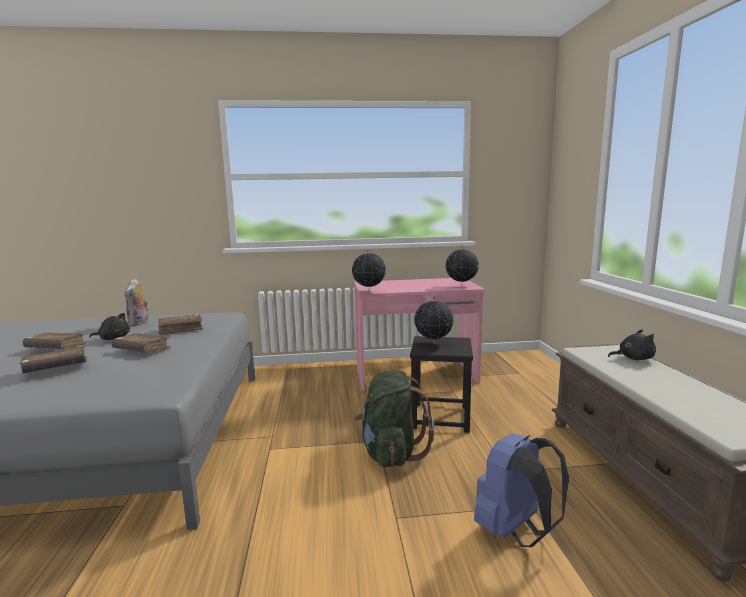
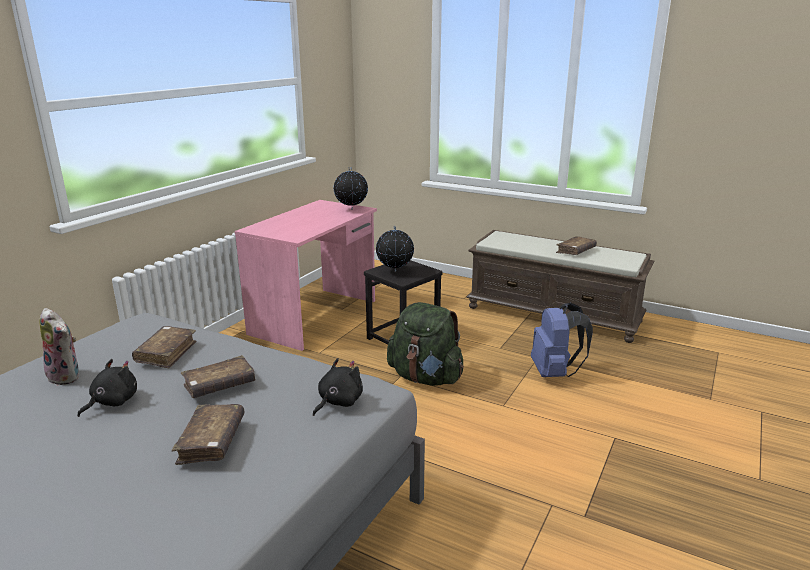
camera: 55 degrees left, 10 degrees up
(56, 347) = (94, 443): brown book -> brown book (575, 251)
(369, 291) = (295, 237): globe -> none
(633, 358) = (520, 238): black plush toy -> black plush toy (338, 402)

